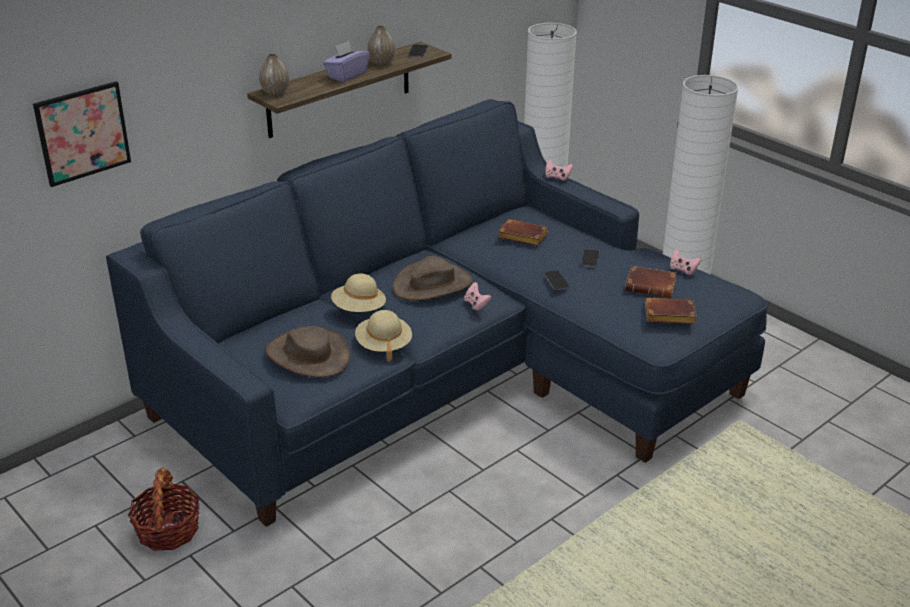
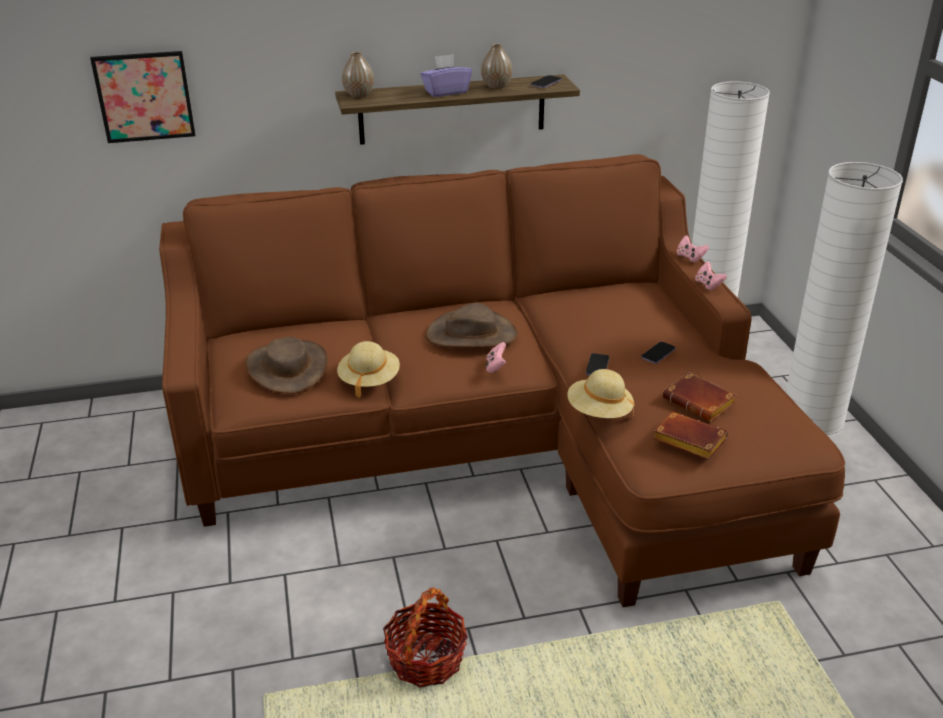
camera: 30 degrees right, 0 degrees up
(168, 530) = (126, 498): basket -> basket (426, 659)
(359, 309) = (379, 339): beige hat -> beige hat (599, 412)
(449, 377) = (494, 443): blue sofa -> brown sofa
(521, 237) = (605, 311): brown book -> none
(683, 270) = (760, 395): pink game controller -> pink game controller (708, 285)

